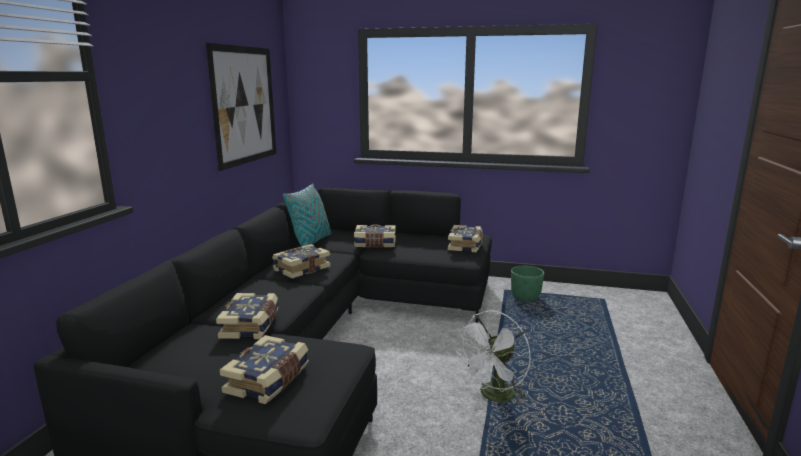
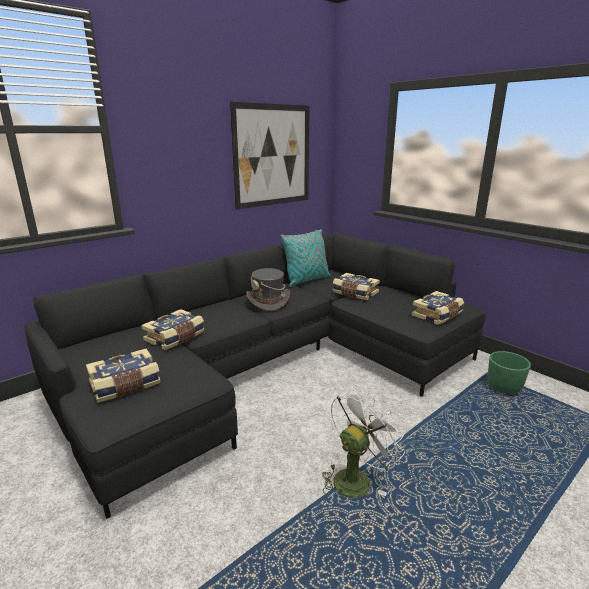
camera: 35 degrees right, 5 degrees up
(301, 269) = (268, 301): book -> grey hat
(494, 397) = (356, 478): white fan -> white fan turned 150 degrees clockwise

